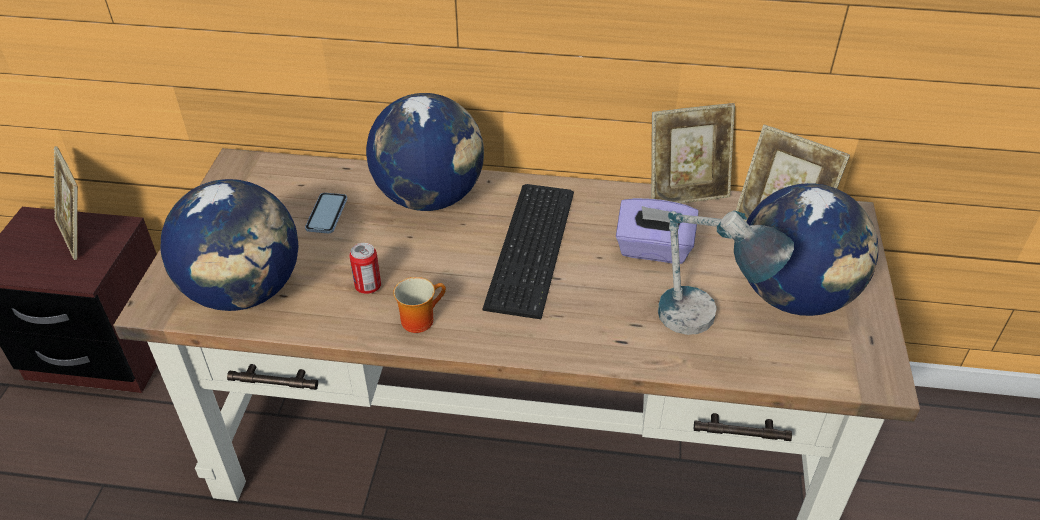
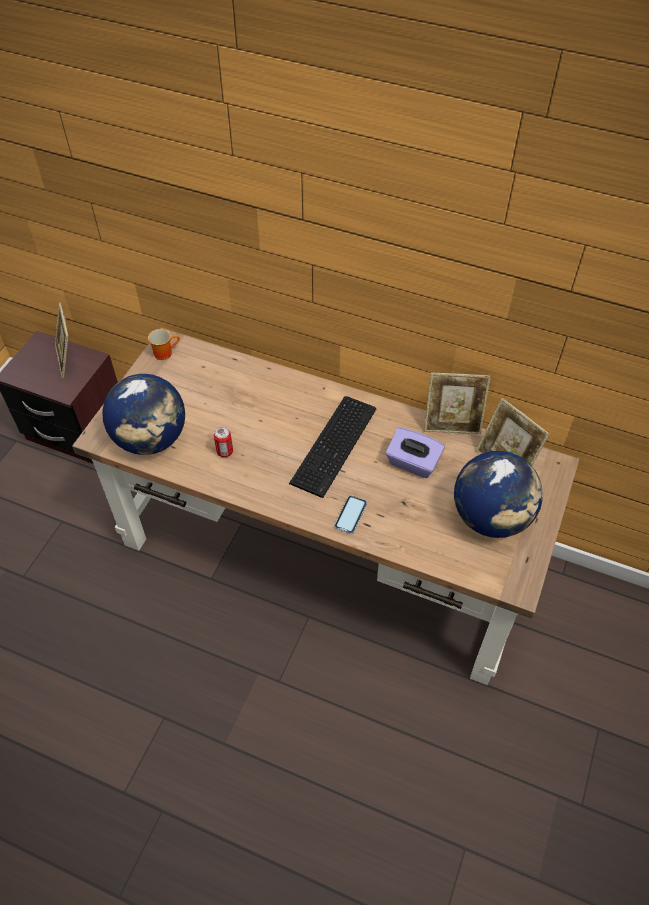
camera: 15 degrees right, 10 degrees up
(327, 214) = (213, 393): phone -> phone (350, 515)
(419, 318) = (249, 480): mug -> mug (164, 352)
(430, 197) = (282, 393): globe -> none
(704, 329) = (422, 527): table lamp -> none

